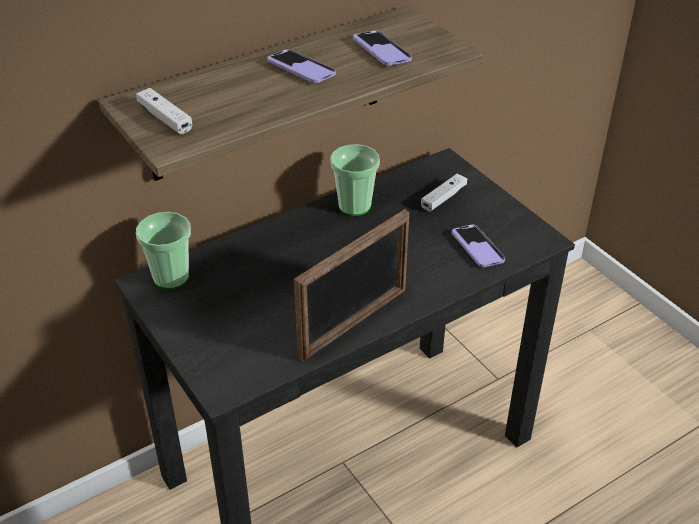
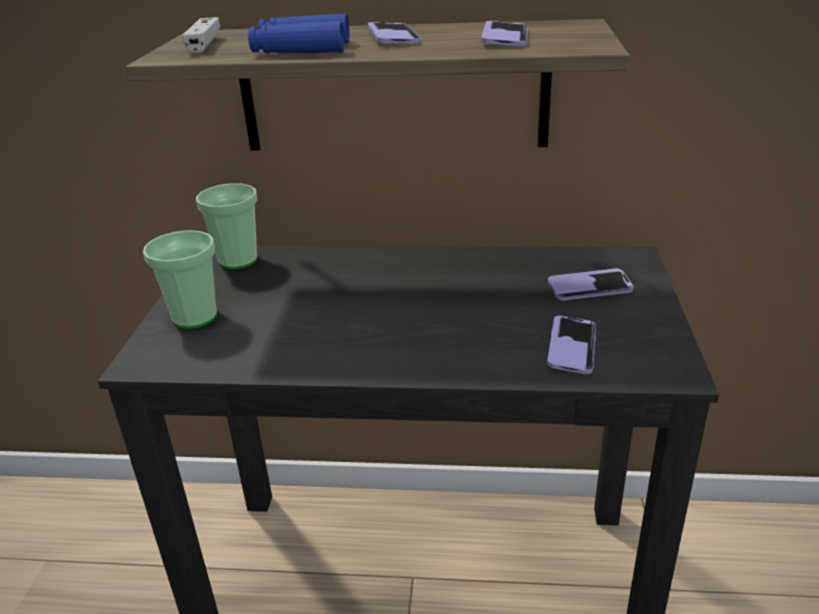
camera: 40 degrees right, 10 degrees down
(260, 104) = (301, 48): none -> blue binoculars
(354, 206) = (478, 263): cup -> cup (194, 317)
(354, 323) = (335, 361): picture frame -> none
(443, 198) = (589, 287): white game controller -> phone

